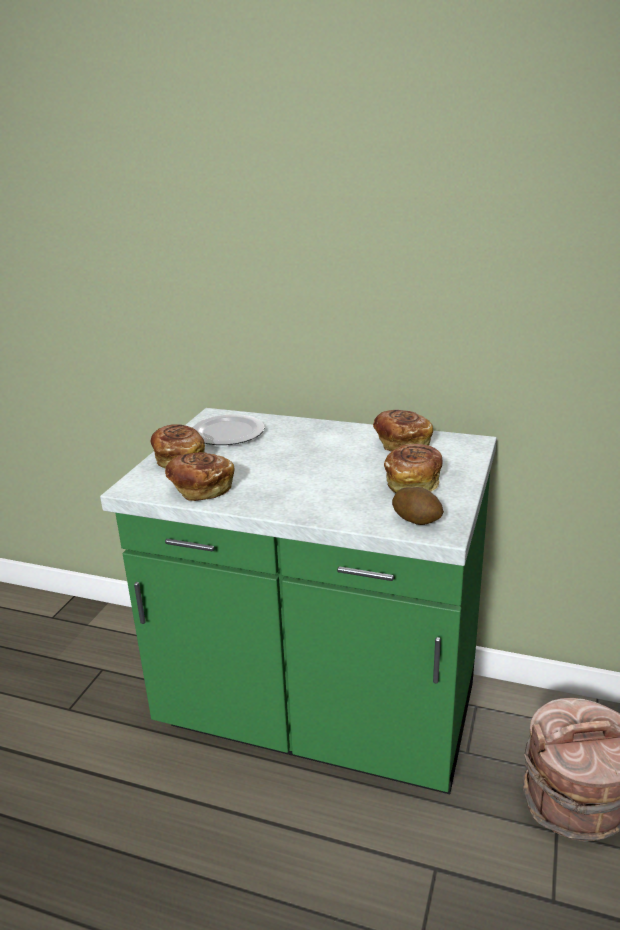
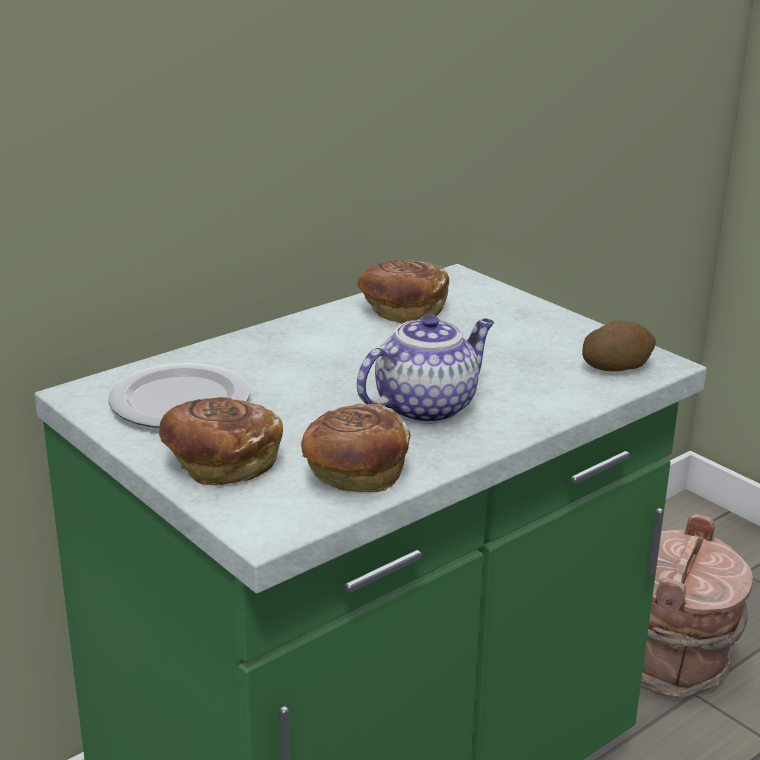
camera: 60 degrees left, 0 degrees up
(291, 484) = (426, 406): none -> teapot
(413, 483) = (522, 339): bread -> none

